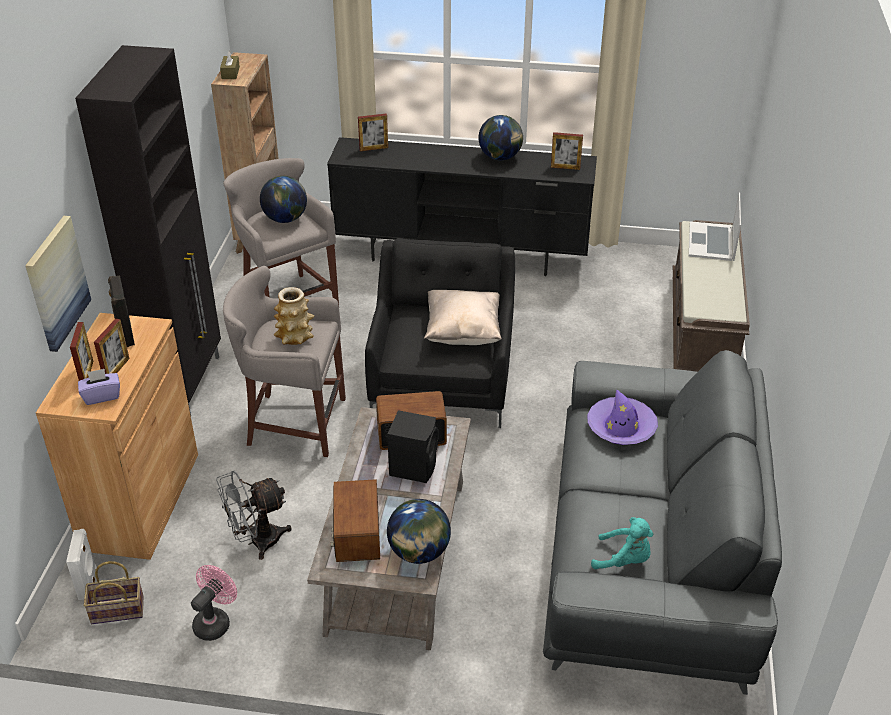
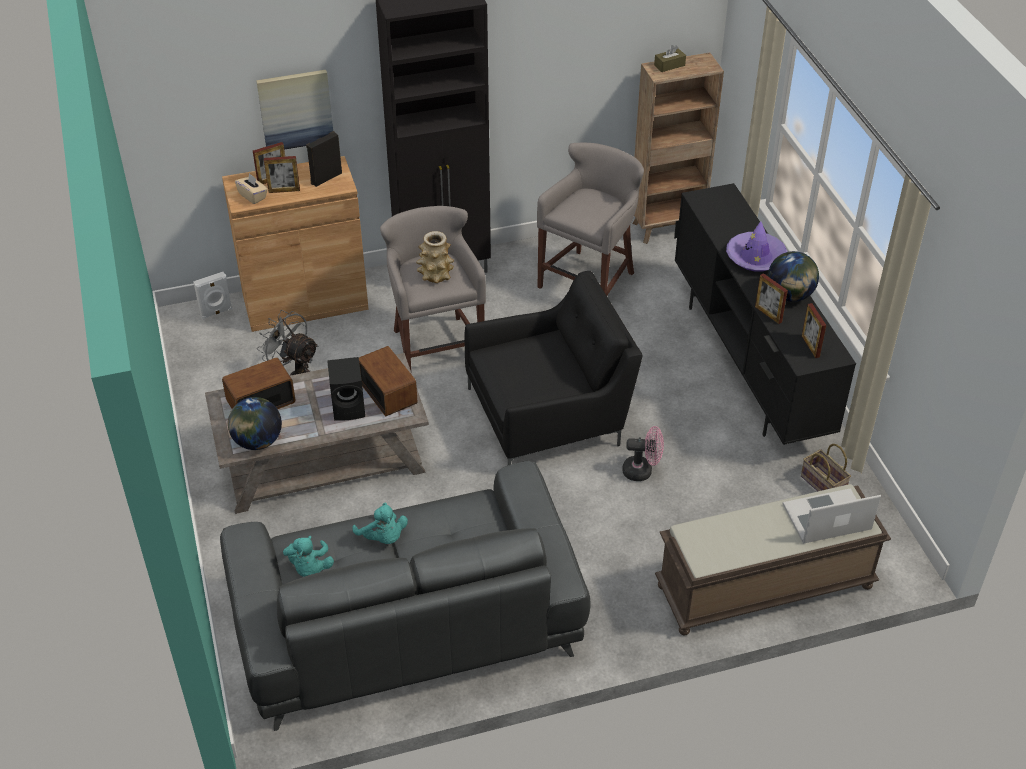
camera: 65 degrees right, 5 degrees up
(102, 396) = (253, 196): purple tissue box -> beige tissue box
(116, 611) = (198, 336): basket -> basket (821, 484)
(215, 621) = (211, 388): pink fan -> pink fan (642, 471)
(285, 219) = (596, 207): globe -> none
(373, 148) = (732, 210): picture frame -> picture frame (768, 314)
(463, 333) = (547, 382): beige pillow -> none
(607, 494) = (383, 537): none -> turquoise plush toy
(621, 427) = (476, 524): purple hat -> purple hat (755, 257)

